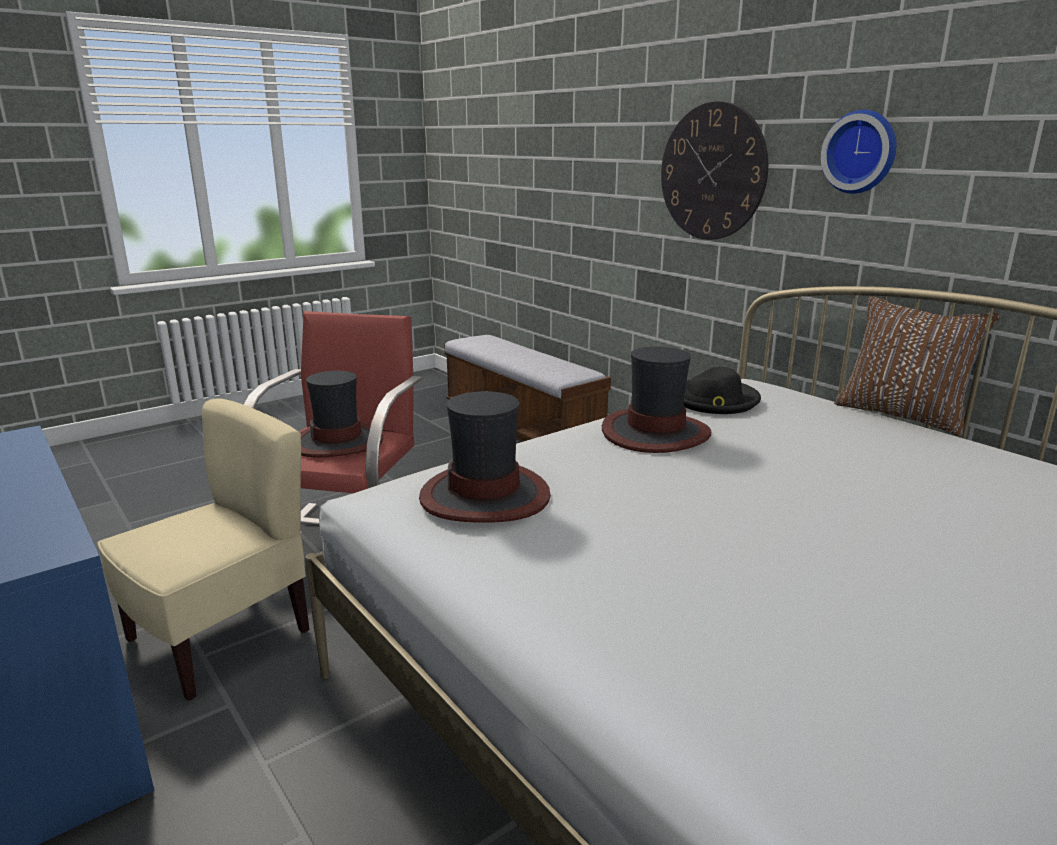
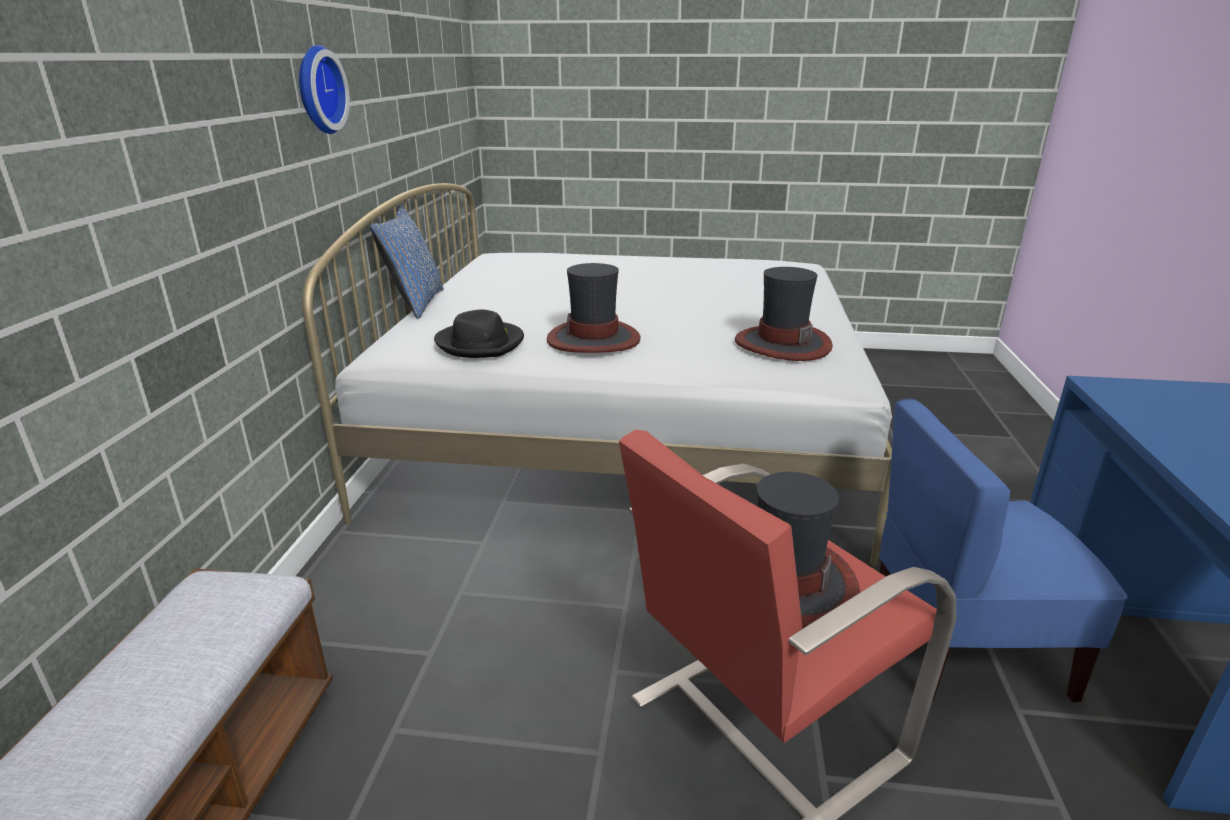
camera: 135 degrees left, 5 degrees up
(221, 637) = (964, 649): beige chair -> blue chair
(712, 172) = (203, 137): wall clock -> none
(902, 415) = (415, 303): brown pillow -> blue pillow

